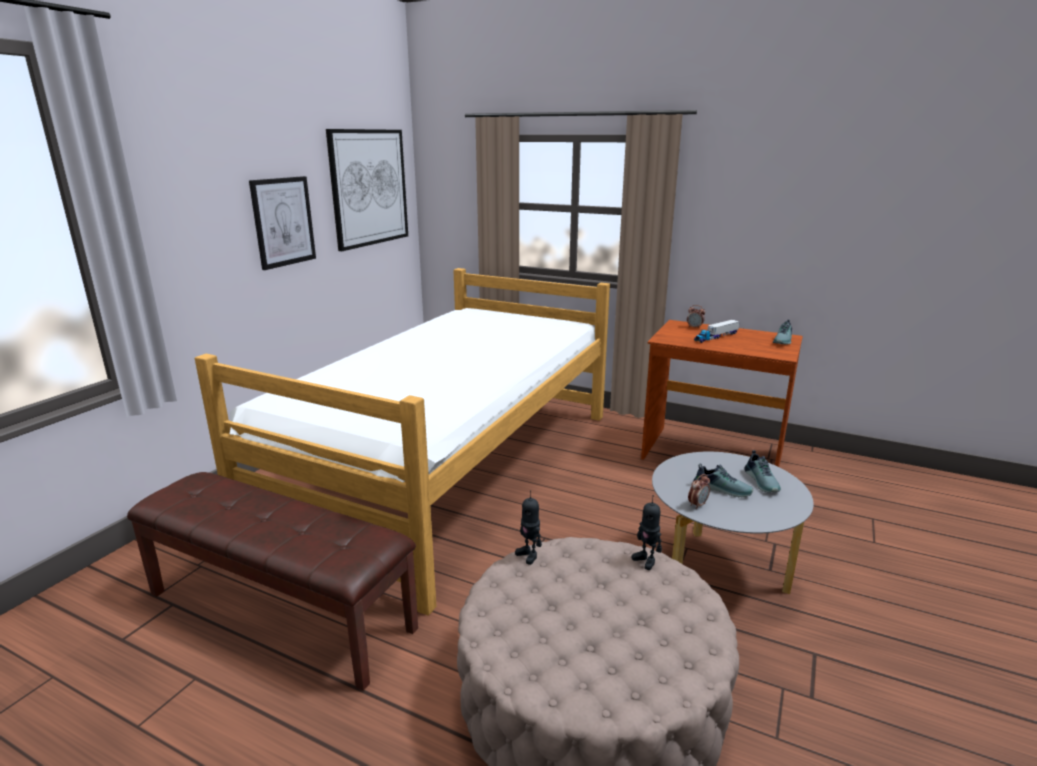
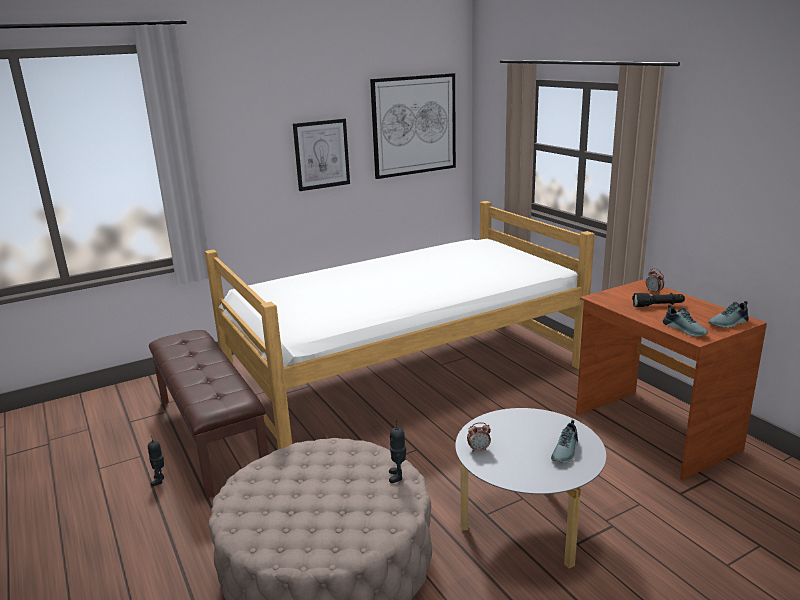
camera: 35 degrees right, 0 degrees up
(529, 555) = (326, 443): toy robot -> toy robot (160, 480)
(716, 337) = (658, 305): toy truck -> black flashlight
(722, 489) = (519, 445): shoe -> shoe (685, 329)

